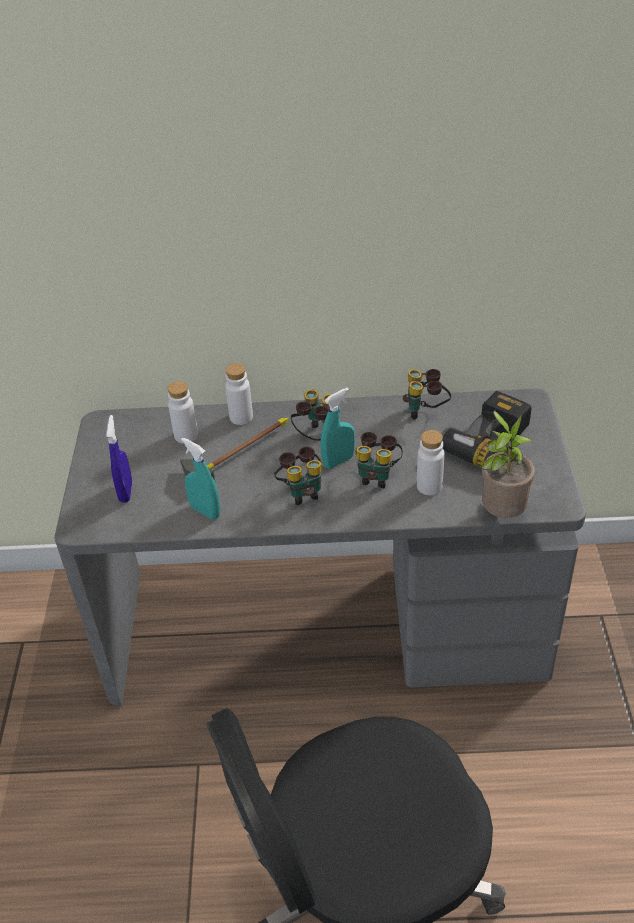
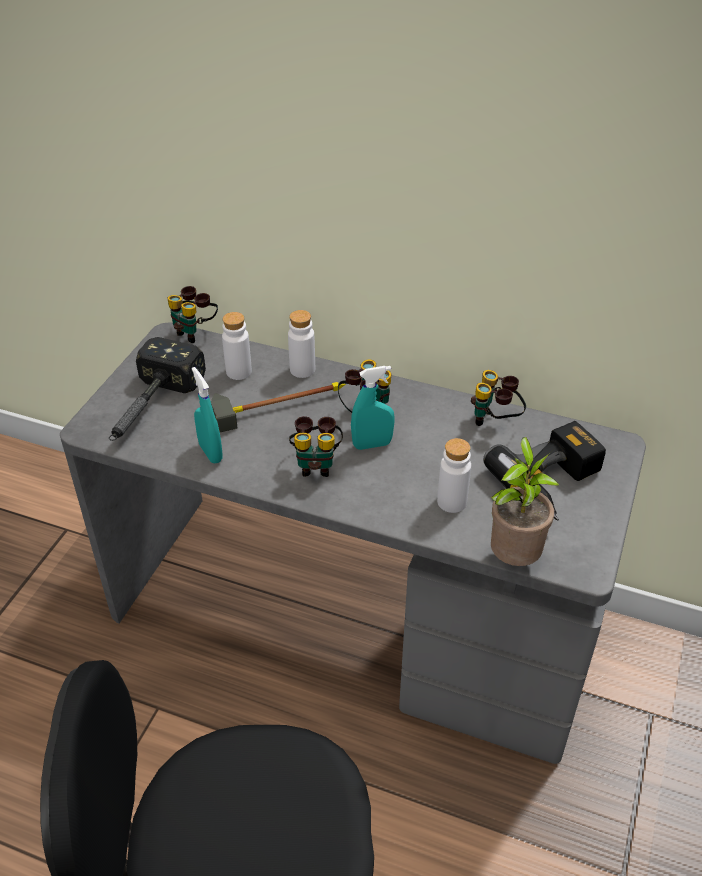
camera: 20 degrees right, 0 degrees up
(126, 492) = (149, 409): blue spray bottle -> hammer
(377, 476) = (403, 473): binoculars -> binoculars (195, 332)

